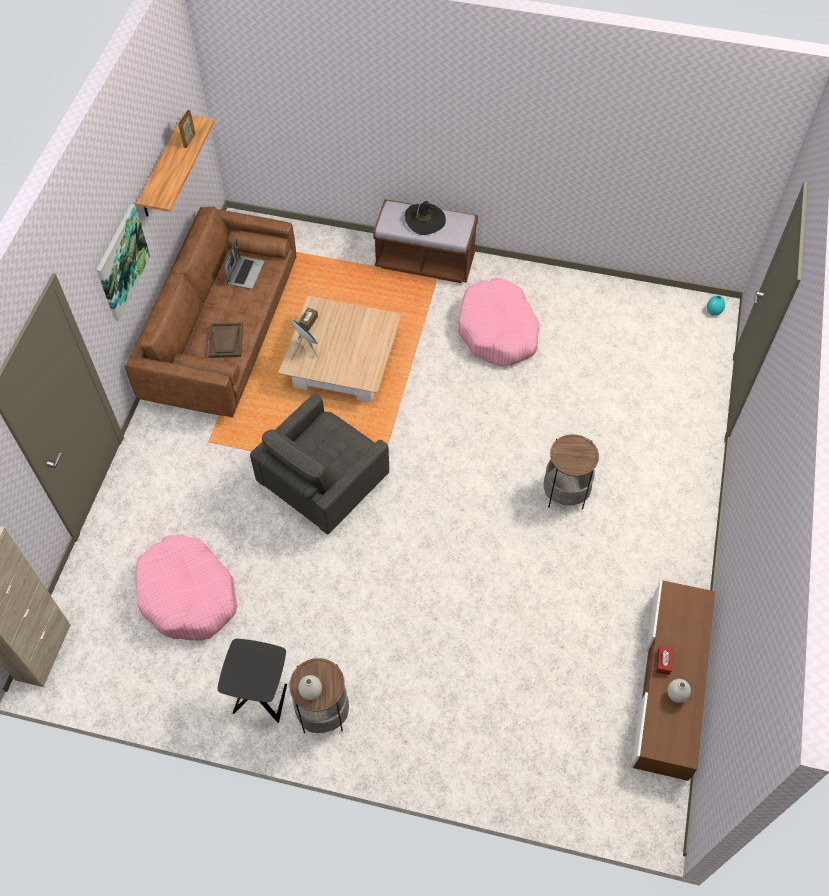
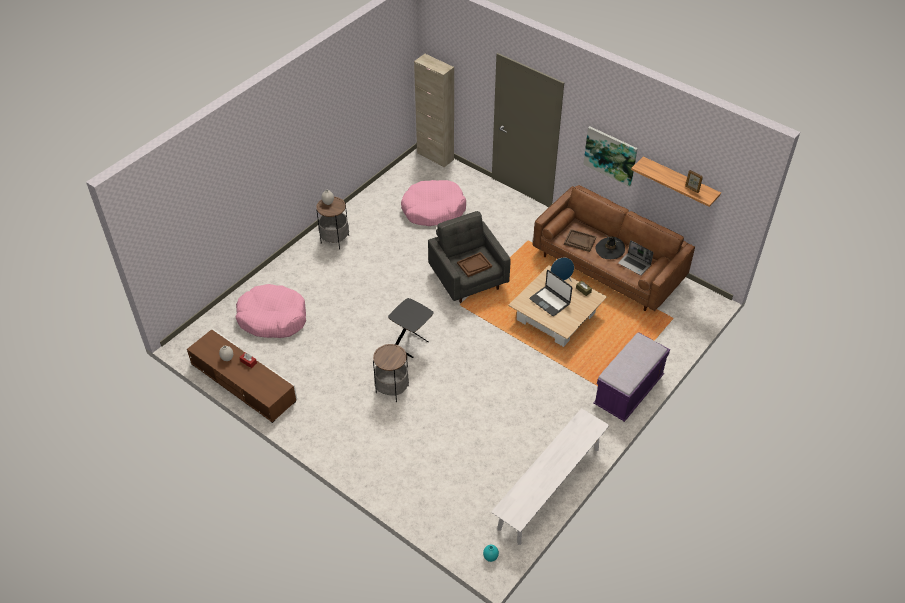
camera: 115 degrees right, 10 degrees down
(261, 697) = (359, 220): black side table -> black side table (412, 345)
(336, 442) = (474, 265): none -> brown tray
(347, 350) = (550, 301): none -> laptop
(425, 220) = (635, 361): black hat -> black hat (610, 249)
(425, 262) = (628, 391): brown bench -> purple bench
(498, 331) = (541, 408): pink dog bed -> pink dog bed (272, 318)
(599, 291) = (549, 488): none -> white bench

